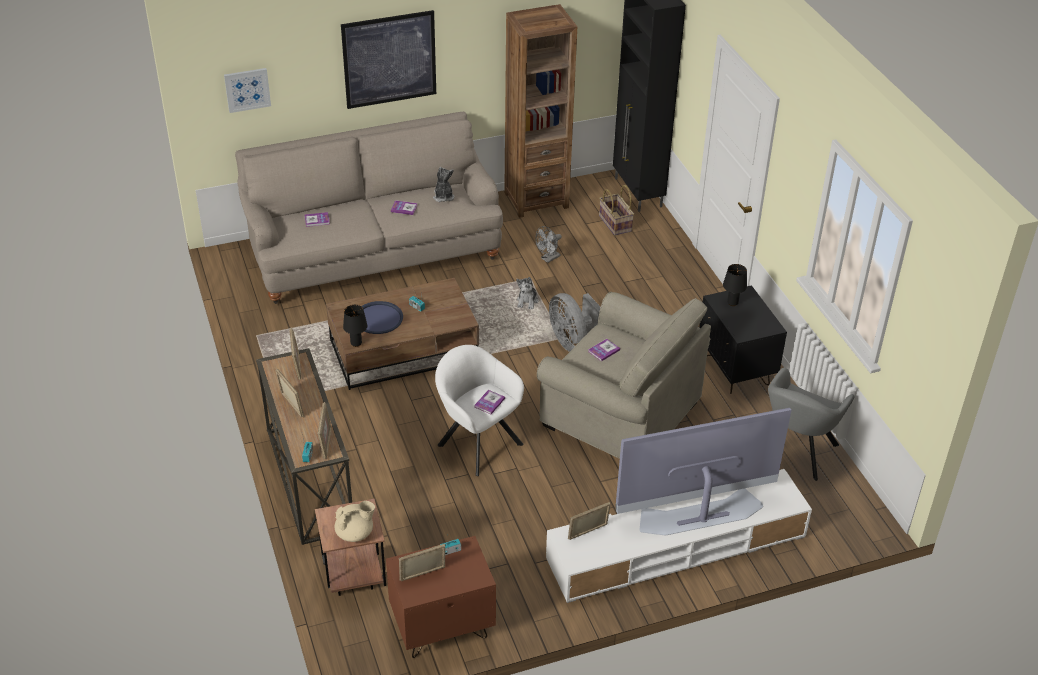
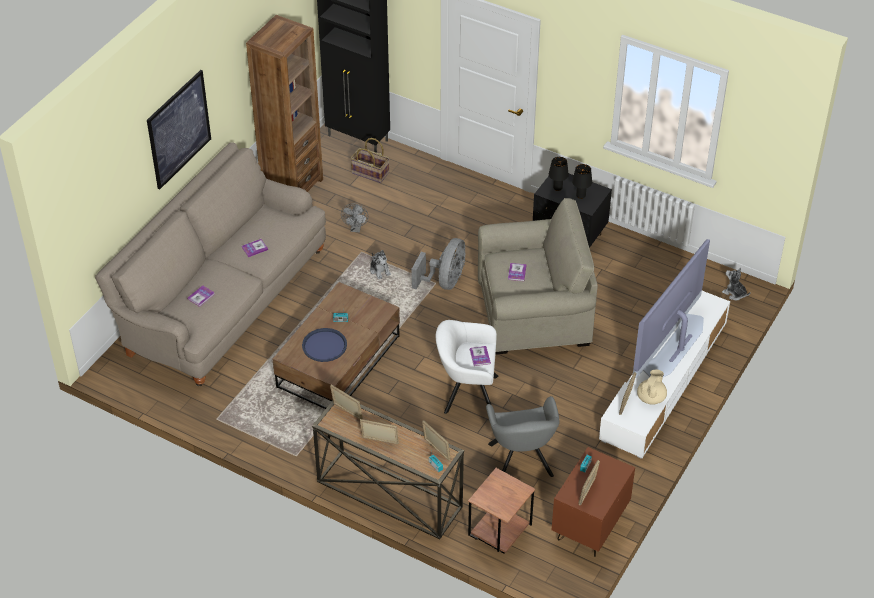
camera: 40 degrees left, 5 degrees up
(247, 89) = (94, 216): picture -> none
(355, 533) = (513, 497): beige teapot -> beige teapot (651, 397)
(356, 343) = (332, 373): black table lamp -> black table lamp (580, 196)
(443, 197) = (270, 222): plush toy -> plush toy (734, 293)
(572, 341) = (444, 282): grey fan -> grey fan turned 90 degrees counterclockwise
(795, 453) = (664, 272): grey armchair -> grey armchair (521, 463)

